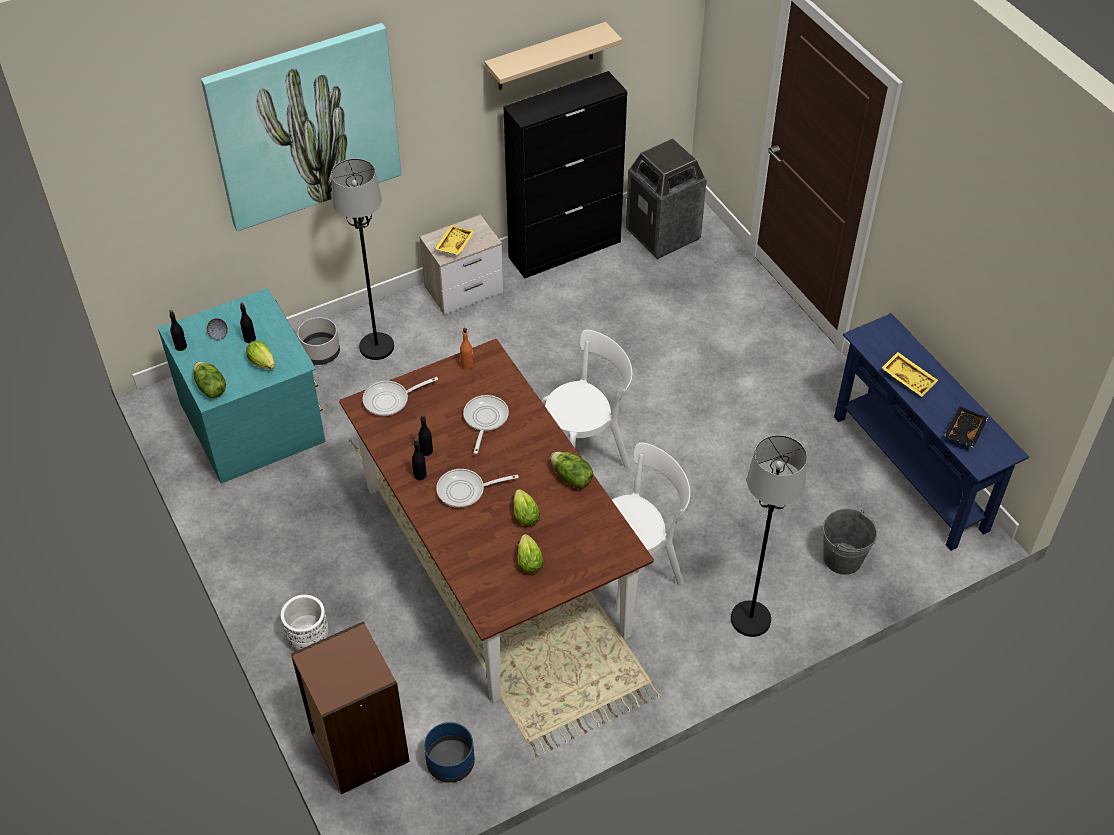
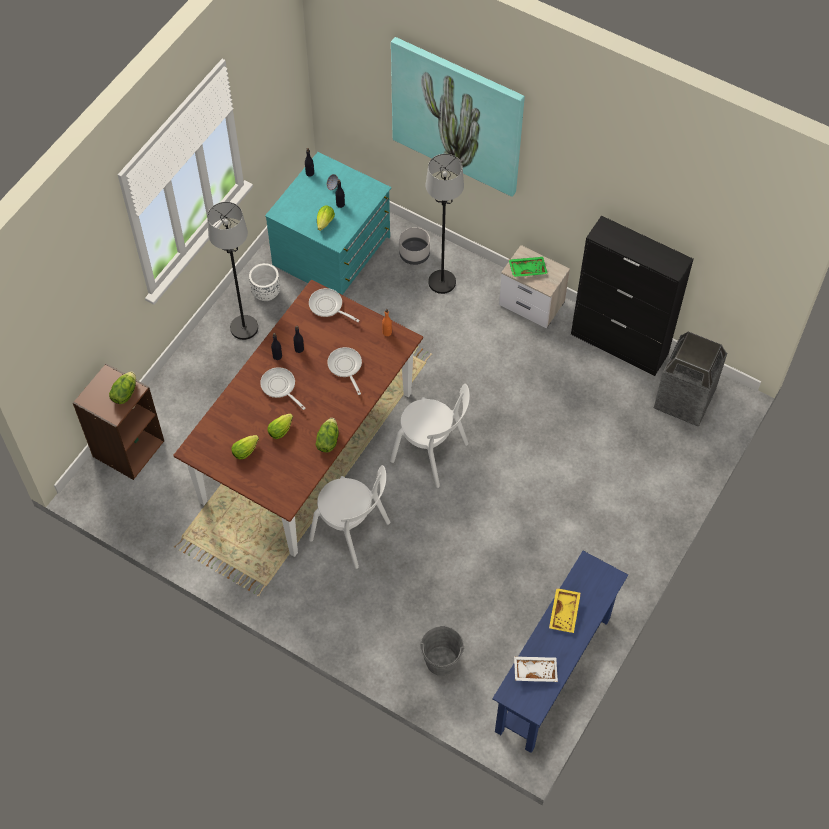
camera: 60 degrees right, 10 degrees up
(210, 388) = (286, 208): lettuce -> lettuce (124, 393)
(308, 637) = (188, 378): white planter -> white planter (266, 293)
(451, 762) = (145, 502): blue planter -> none
(454, 244) = (527, 269): yellow tray -> green tray
(485, 420) = (345, 367): frying pan -> frying pan turned 90 degrees counterclockwise
(545, 57) = (648, 210): beige shelf -> none
(750, 620) = (351, 624): black floor lamp -> black floor lamp (244, 328)
(963, 431) = (535, 670): black tray -> white tray

